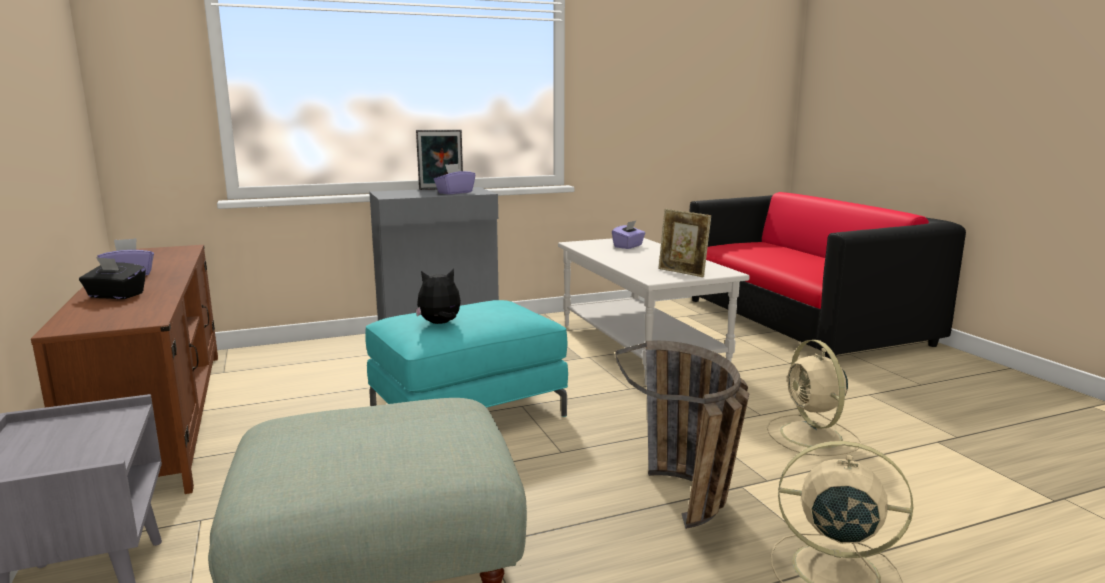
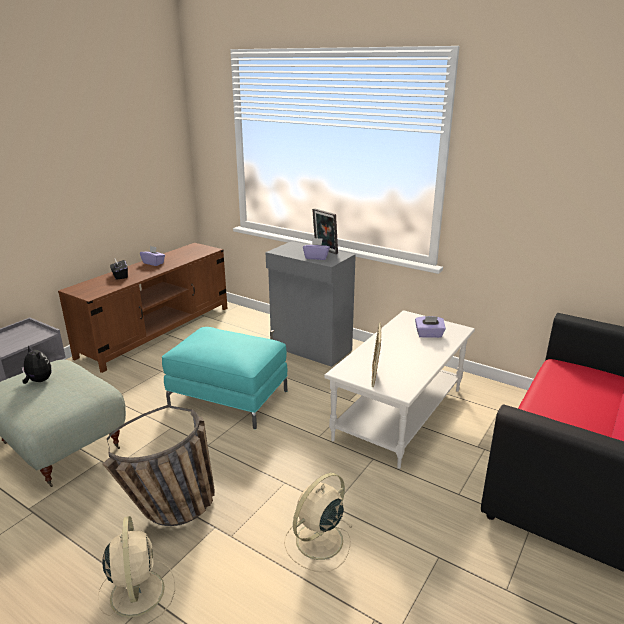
camera: 55 degrees right, 10 degrees up
(440, 324) = (200, 343): plush toy -> plush toy (38, 381)

